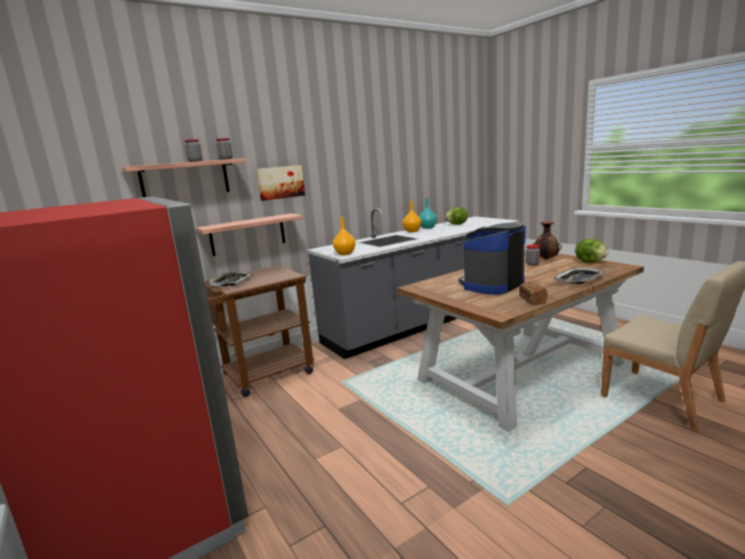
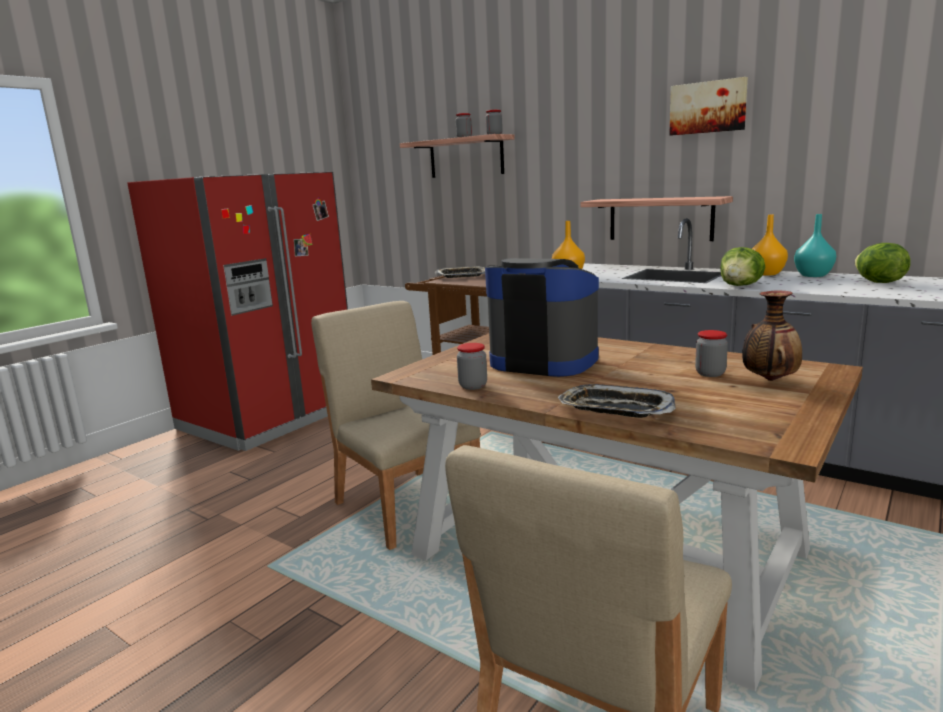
camera: 70 degrees right, 0 degrees up
(248, 234) = (518, 228): shelf -> shelf (660, 219)
(280, 182) = (562, 165): picture -> picture (708, 107)
(438, 429) = (406, 506): none -> beige chair
(532, 299) = (473, 386): bread -> jar
(590, 262) = (791, 414): lettuce -> lettuce (740, 286)

